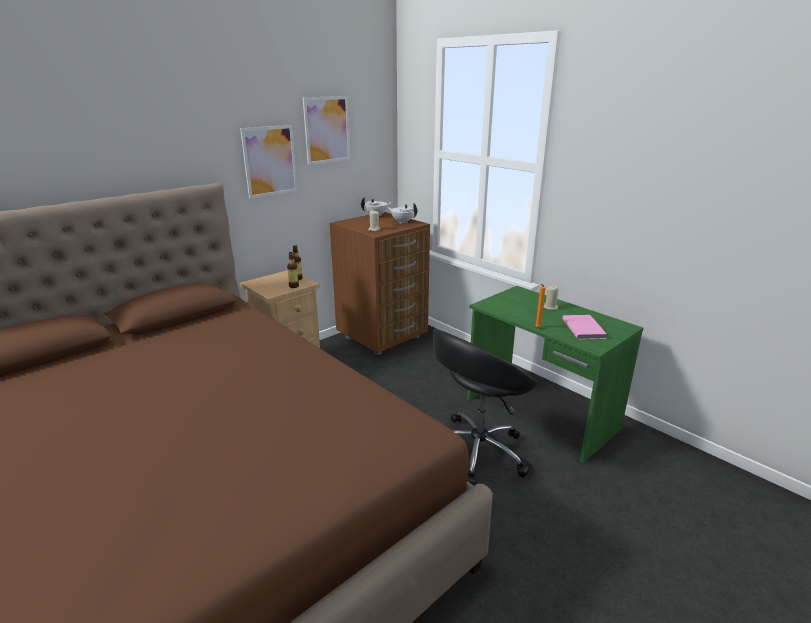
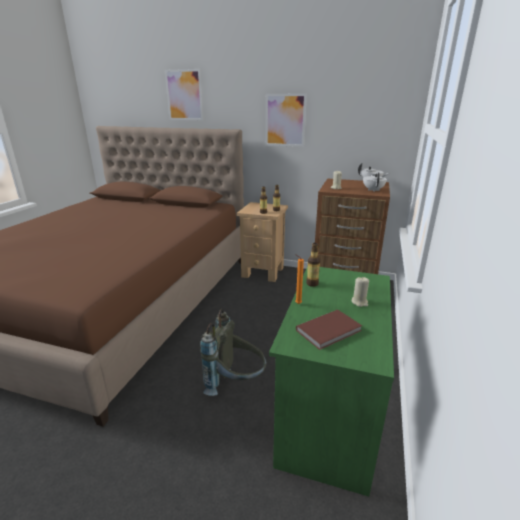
camera: 60 degrees right, 0 degrees up
(327, 130) = (340, 99): picture -> picture (184, 95)
(475, 452) = (235, 383): black office chair -> grey backpack
(507, 313) = (312, 284): none -> bottle
(584, 328) = (330, 331): pink book -> brown book

